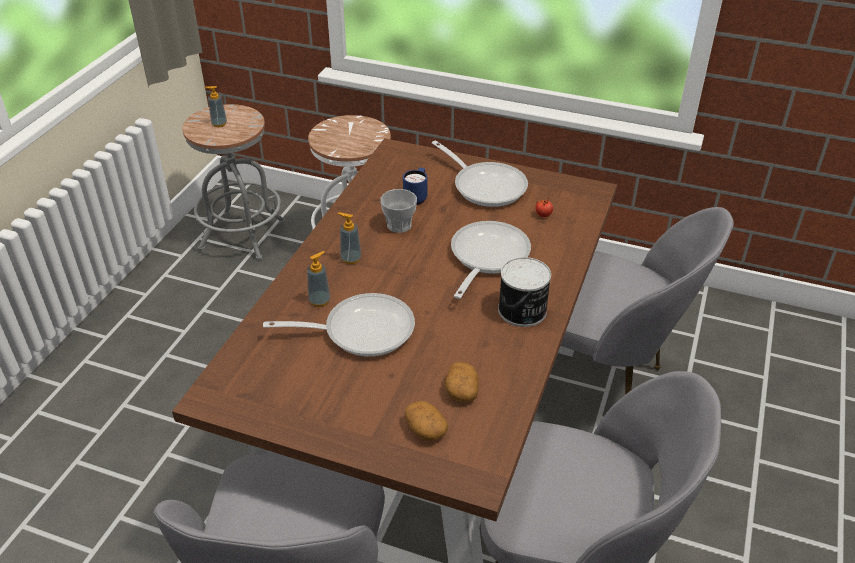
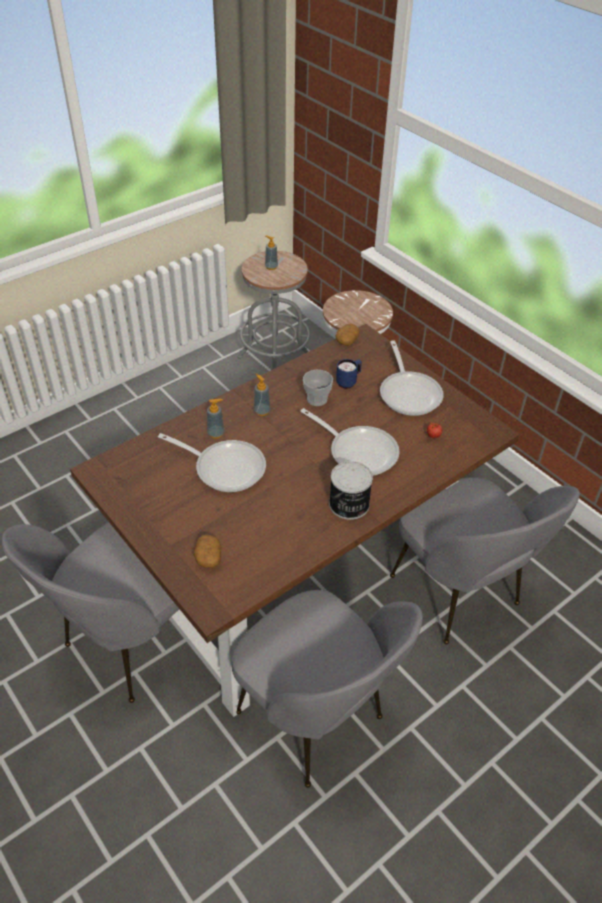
camera: 30 degrees right, 5 degrees up
(461, 390) = (254, 542): potato -> potato (347, 340)
(486, 257) = (358, 451): frying pan -> frying pan turned 75 degrees clockwise

